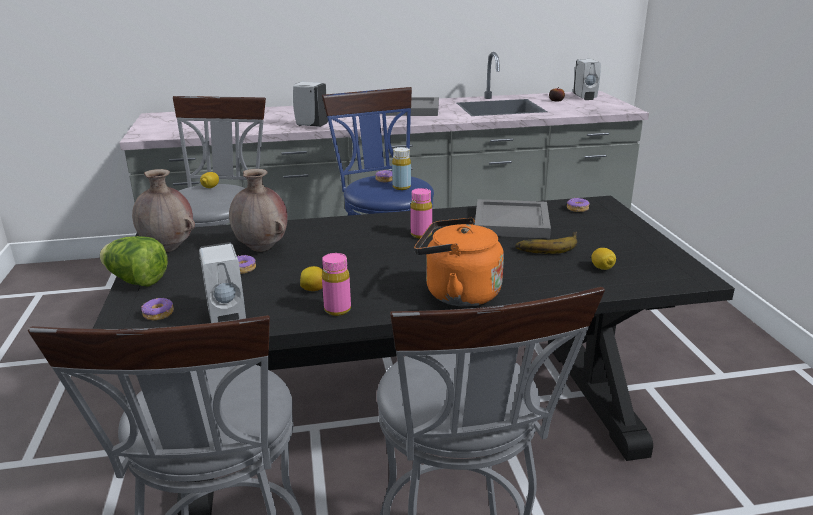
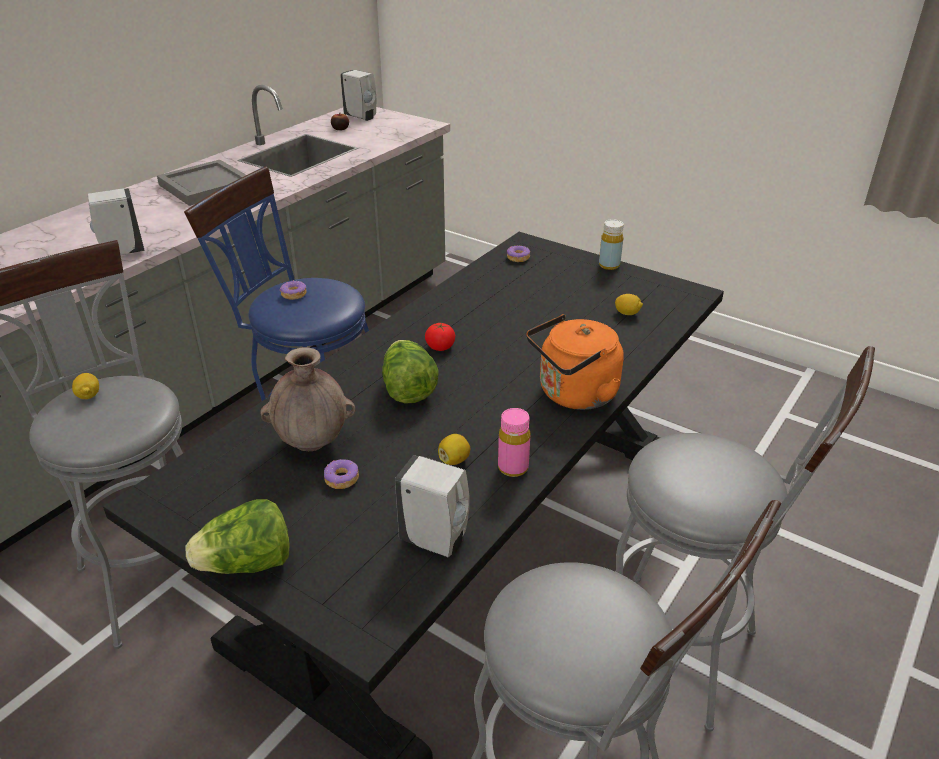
camera: 45 degrees left, 10 degrees up
(158, 314) = (357, 583): donut -> none
(169, 248) = (200, 503): brown vase -> none
(359, 246) = (408, 389): none -> lettuce
(401, 187) = (329, 297): yellow bottle -> yellow bottle (609, 265)
(421, 234) = (440, 347): pink bottle -> tomato
(512, 223) = (493, 296): grey tray -> none
(546, 246) = (557, 310): banana -> none

